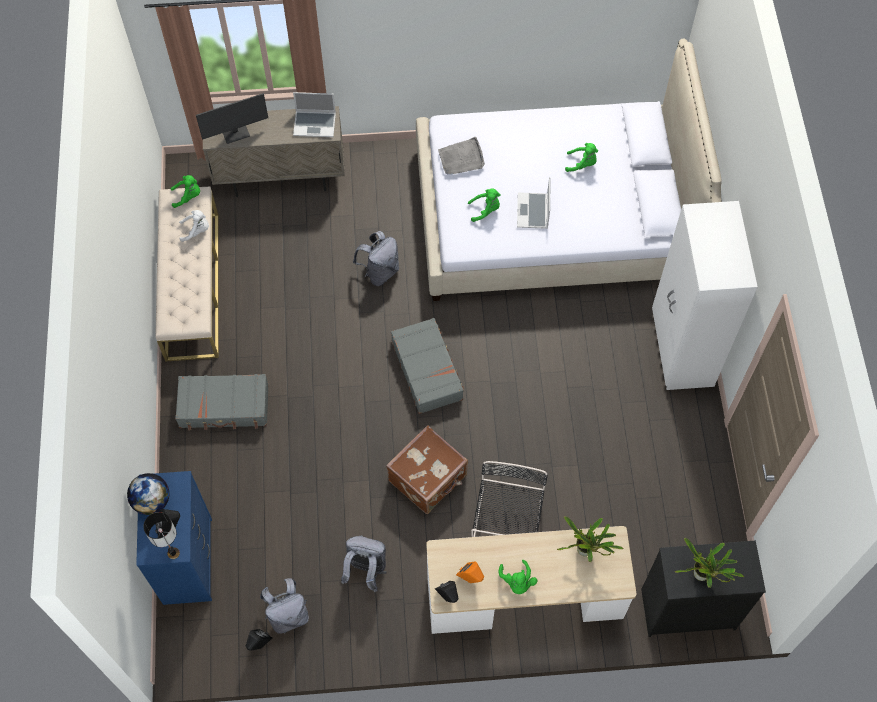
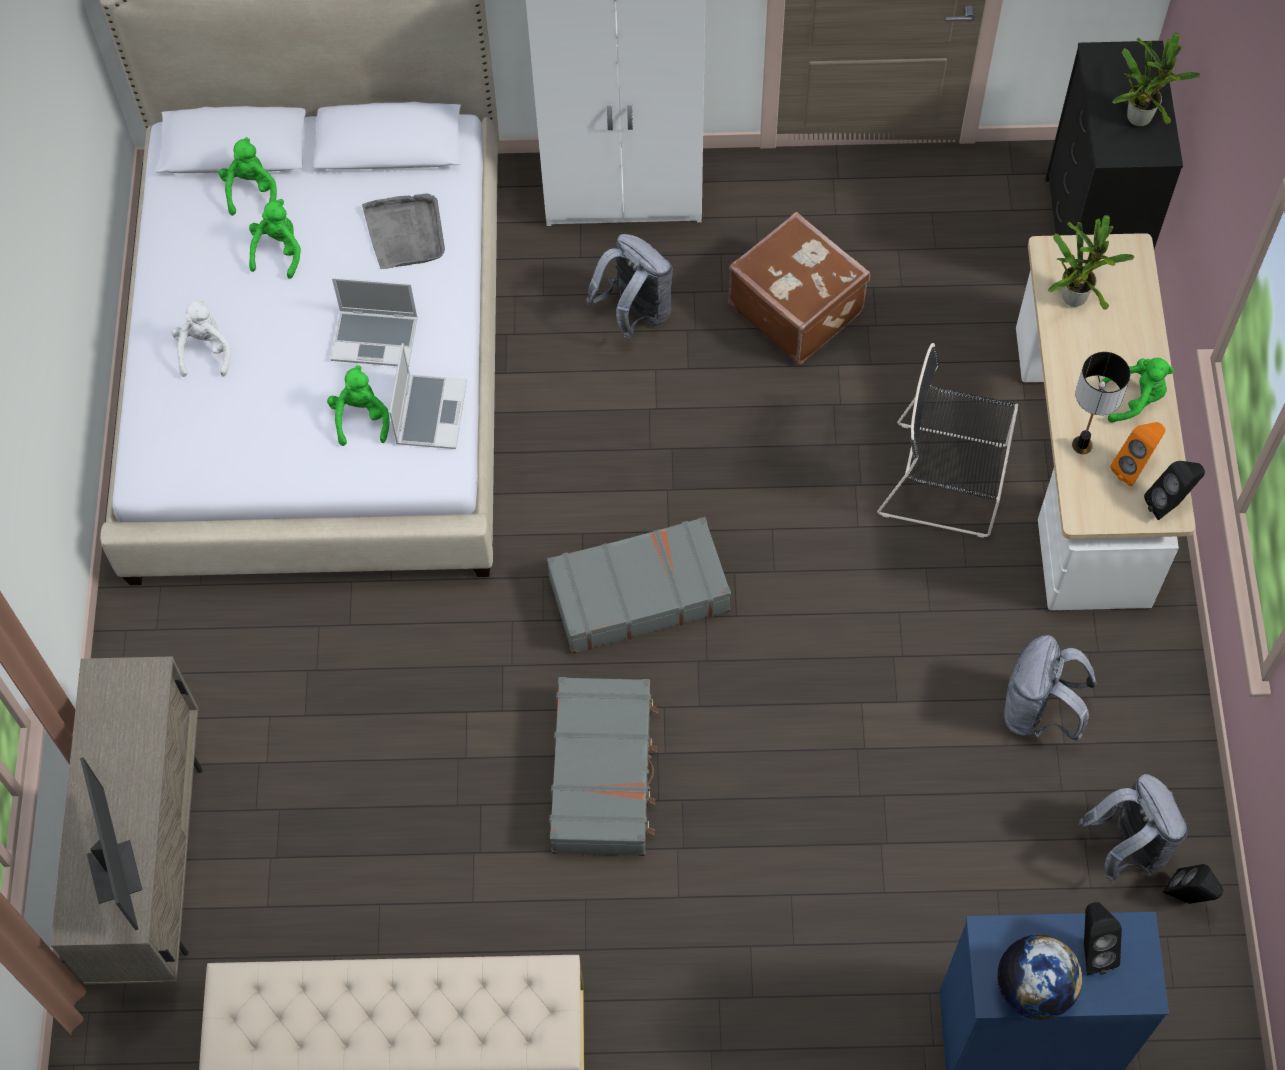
camera: 85 degrees left, 0 degrees up
(173, 553) = (1140, 942): table lamp -> table lamp (1081, 445)
(188, 196) = (231, 1007): green plush toy -> green plush toy (251, 191)
(197, 231) = (324, 986): white plush toy -> white plush toy (205, 351)
(224, 406) = (697, 971): grey suitcase -> grey suitcase (603, 773)
(315, 124) = (121, 705): laptop -> laptop (430, 412)
(379, 272) = (412, 670): grey backpack -> grey backpack (635, 313)
(429, 479) = (861, 601): brown suitcase -> brown suitcase (796, 307)
(461, 158) = (234, 451): grey tray -> grey tray (406, 233)

